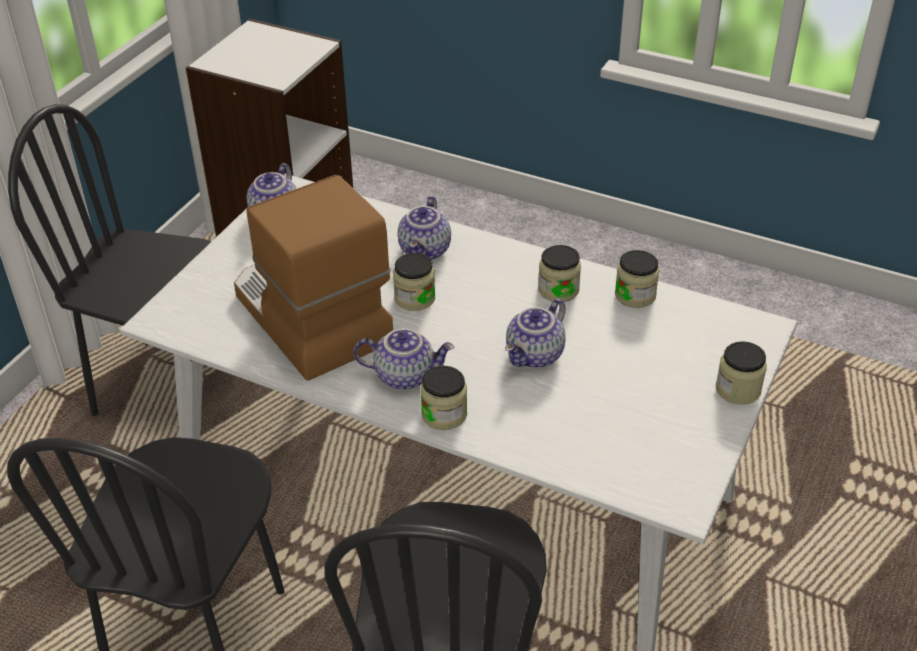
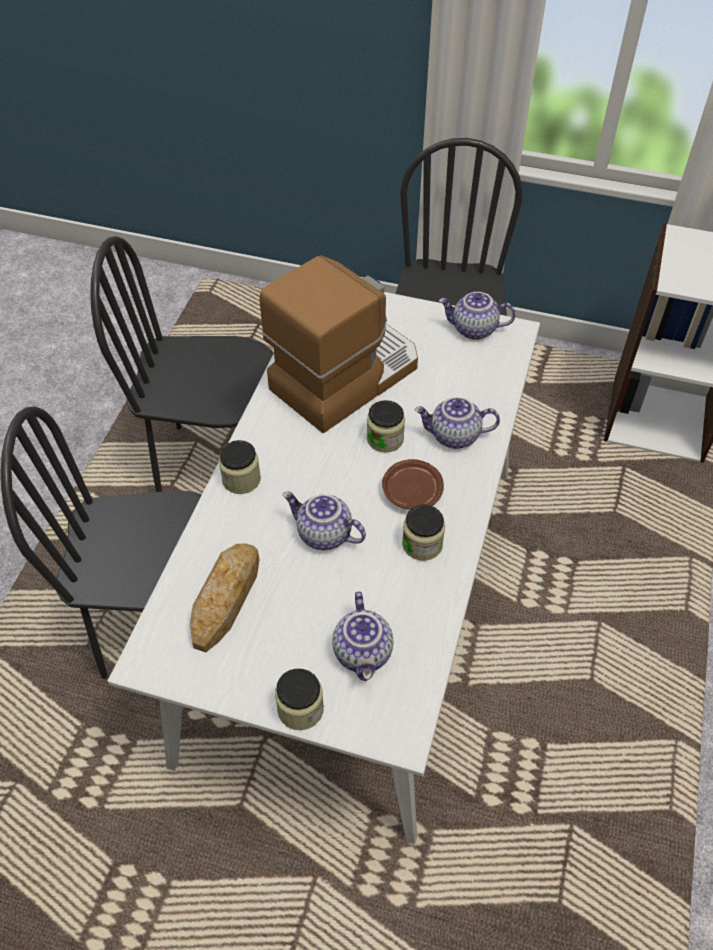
camera: 80 degrees right, 10 degrees up
(405, 375) = (285, 448): teapot -> teapot (364, 653)
(491, 288) = (412, 491): none -> brown plate
(607, 436) = (225, 598): none -> bread
(635, 295) = (429, 610): jar -> none

